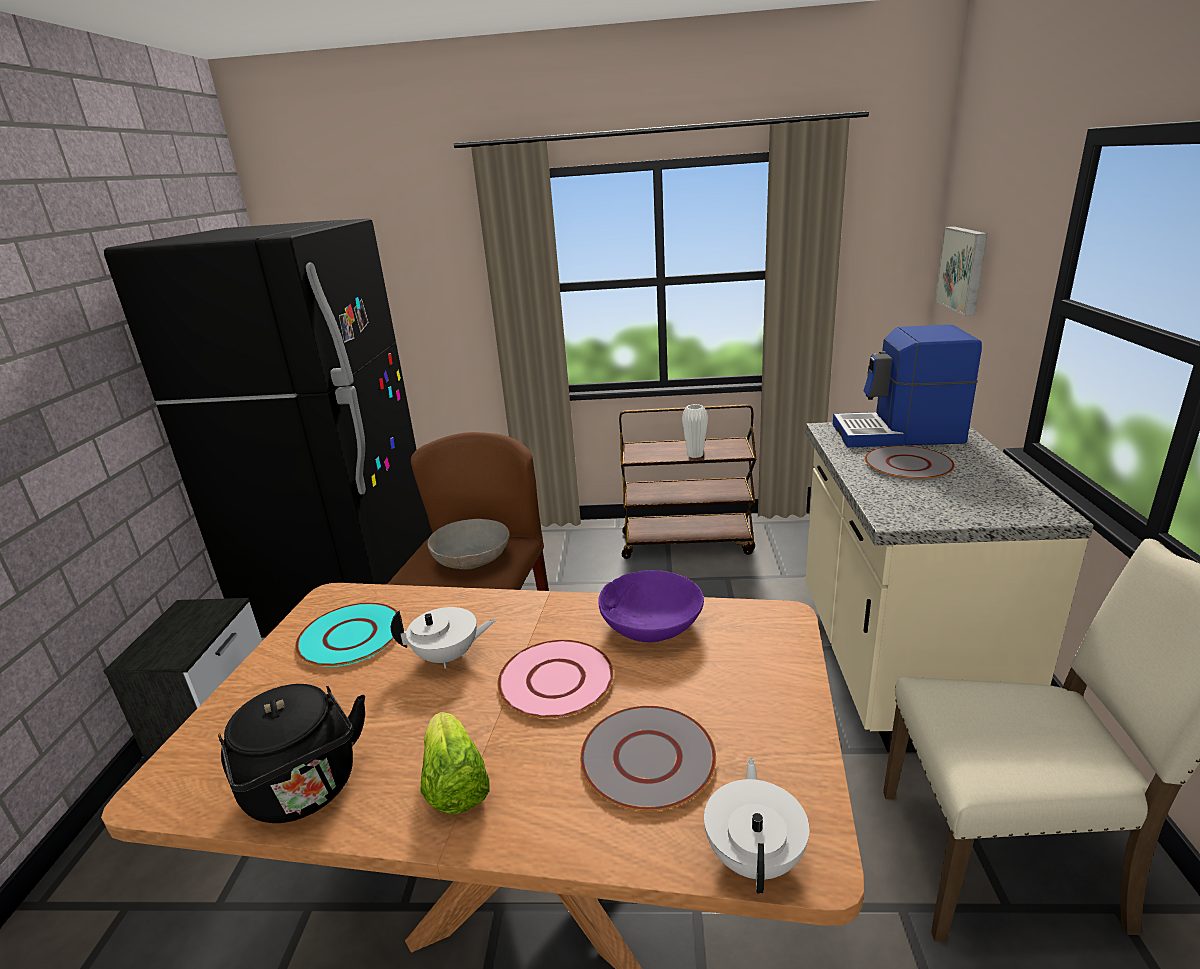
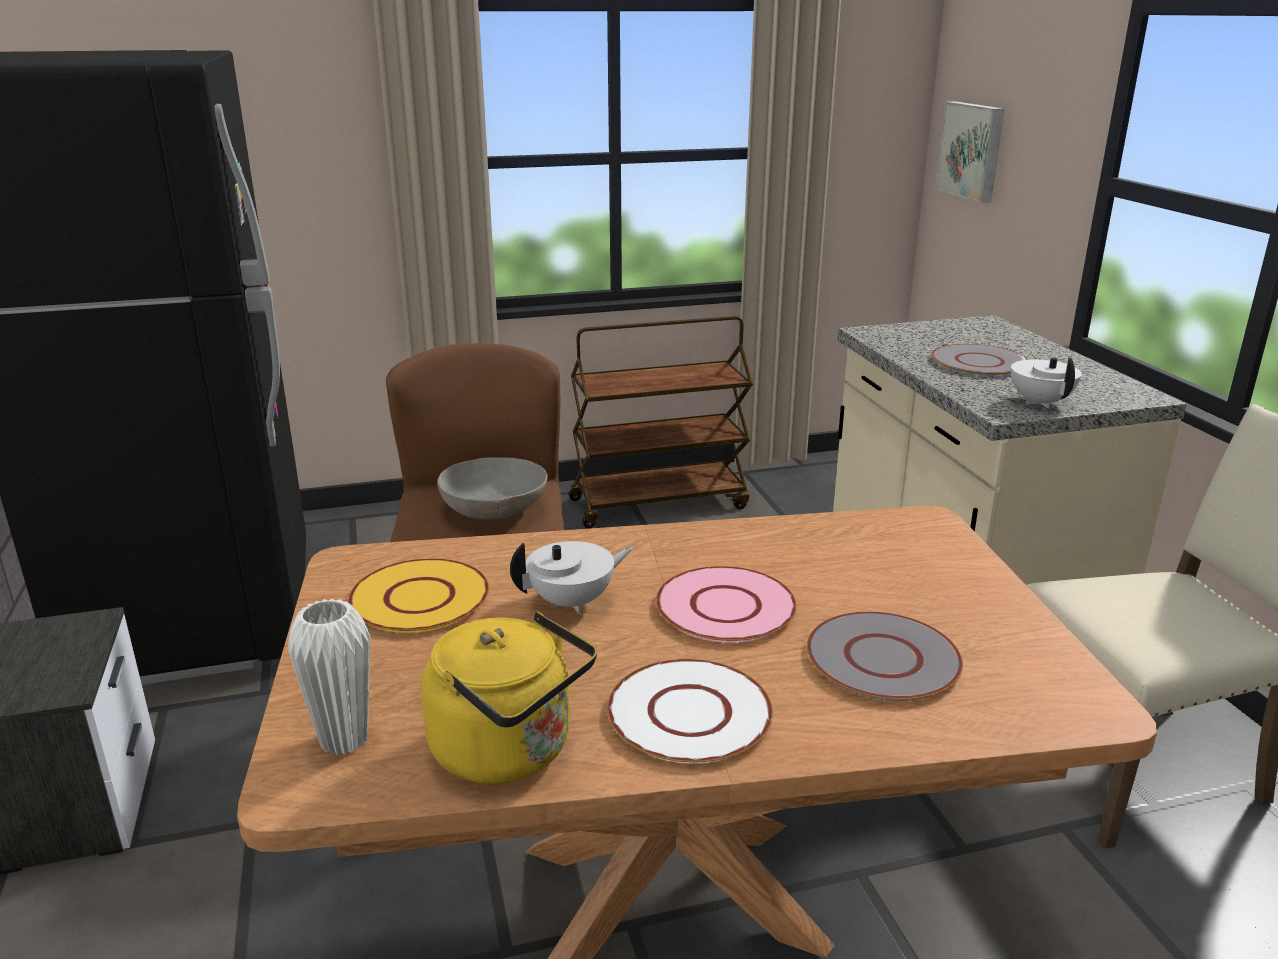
camera: 20 degrees left, 0 degrees up
(305, 791) = (510, 751): black kettle -> yellow kettle
(351, 636) = (421, 598): turquoise plate -> yellow plate
(455, 784) = (689, 714): lettuce -> white plate
(651, 626) = (792, 544): purple bowl -> none
(695, 455) = (676, 383): white vase -> white vase (344, 740)
(755, 856) = (1045, 715): white teapot -> white teapot (1040, 402)
(898, 434) = (947, 334): coffee machine -> none

